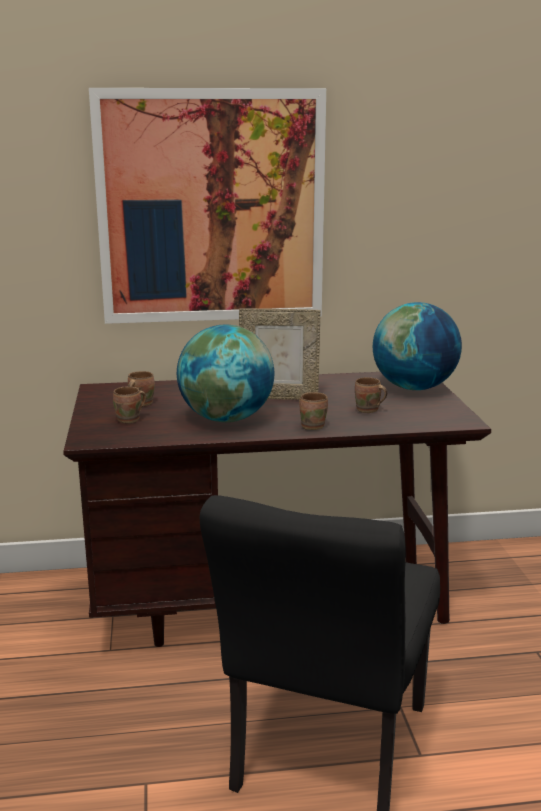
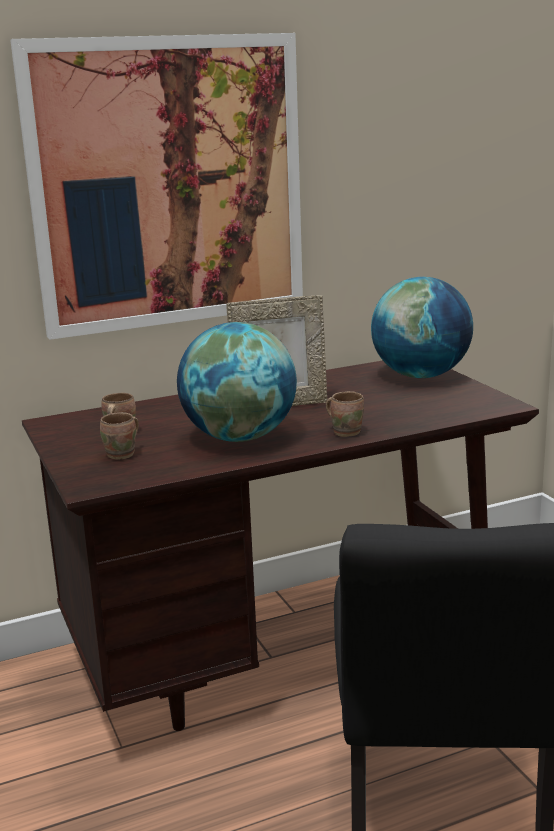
camera: 15 degrees left, 0 degrees up
(368, 410) = (393, 406): brown mug -> none

